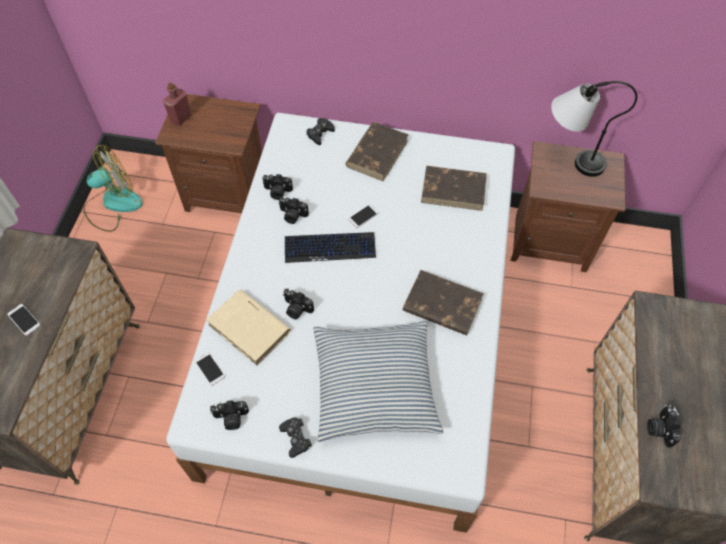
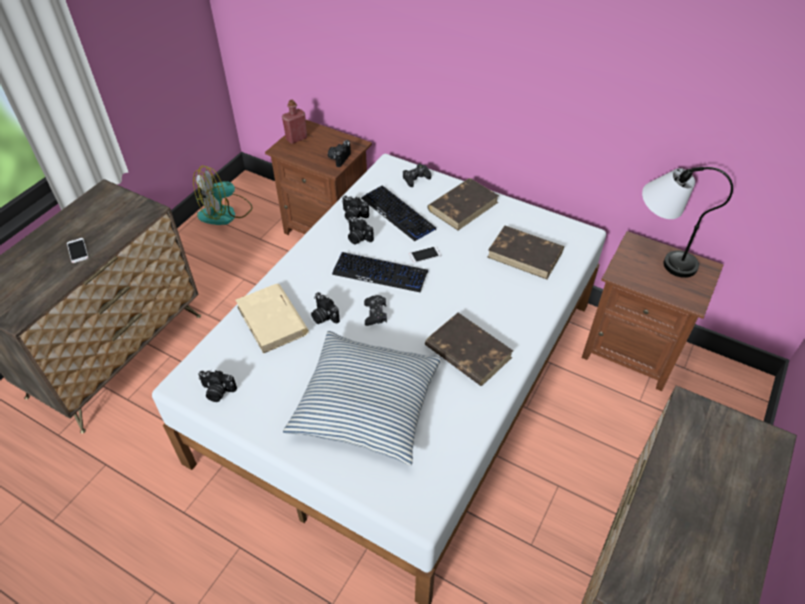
camera: 20 degrees right, 10 degrees down
(113, 204) = (225, 212): fan -> fan turned 150 degrees clockwise
(210, 369) = (219, 344): phone -> none
(295, 438) = (267, 428): black game controller -> black game controller (375, 313)
(320, 178) = (398, 214): none -> keyboard
(659, 428) = (649, 530): camera -> camera (339, 158)

